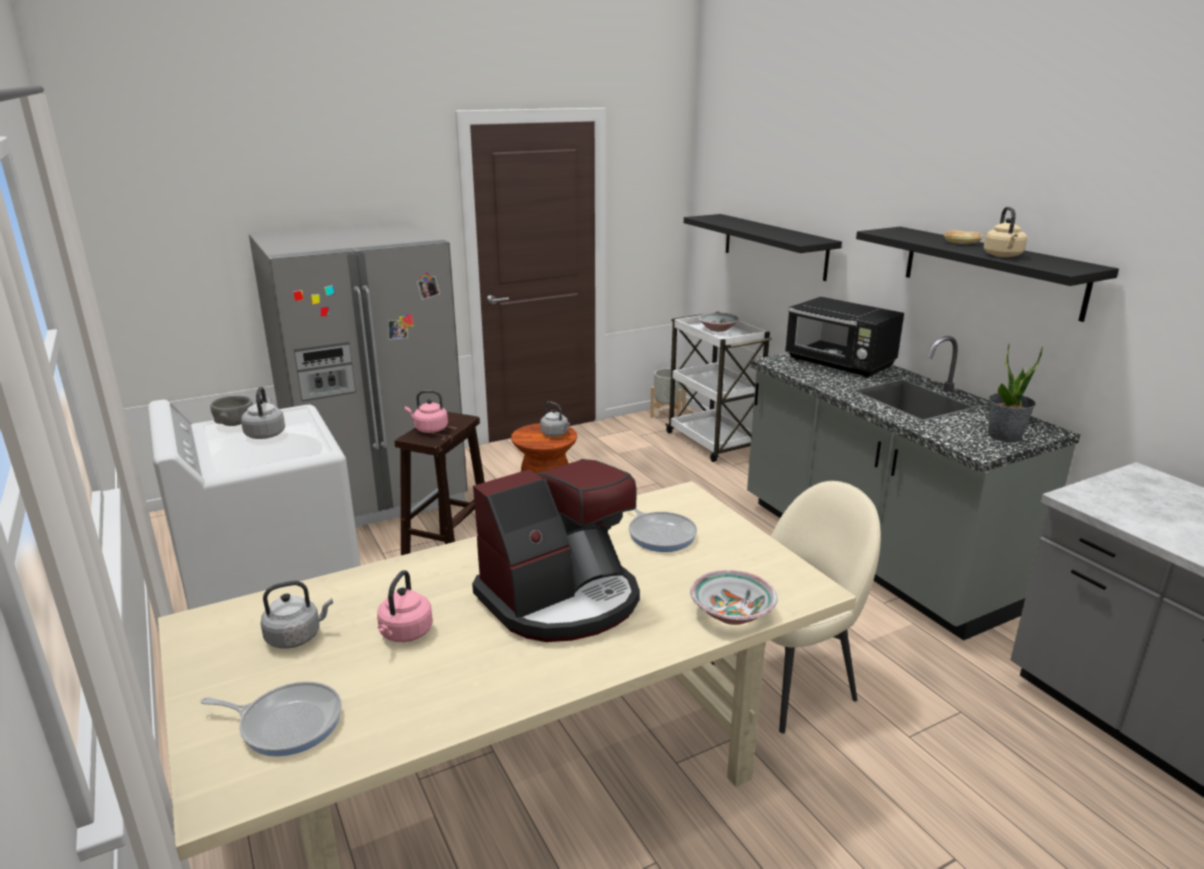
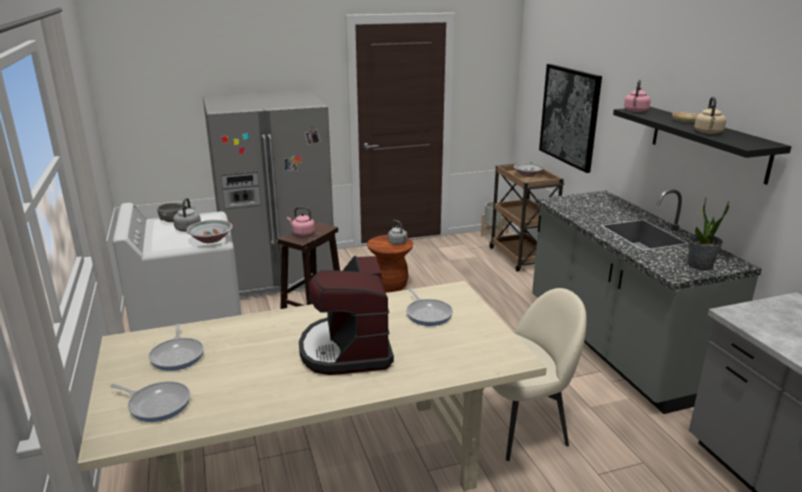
camera: 10 degrees right, 0 degrees up
(296, 637) = (178, 355): grey kettle -> frying pan
(405, 634) = (242, 360): pink kettle -> pink kettle (635, 111)
(561, 599) = (347, 349): coffee machine -> coffee machine turned 105 degrees clockwise
(713, 443) = (521, 257): white cart -> brown cart
(731, 613) = (455, 369): bowl -> bowl (210, 239)
(774, 246) = (569, 116): black shelf -> picture
(840, 364) = (601, 205): black microwave -> none

